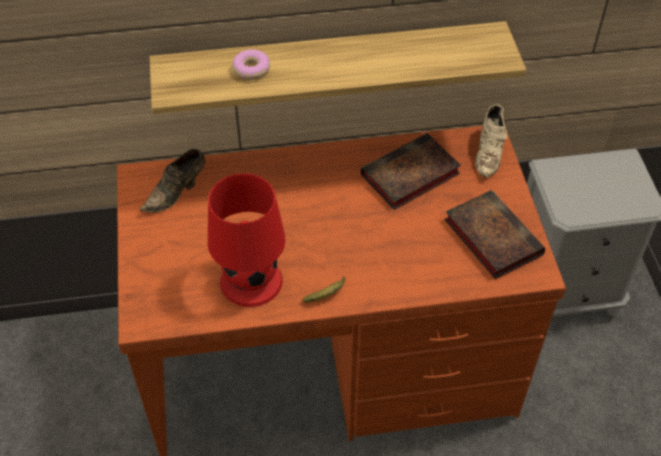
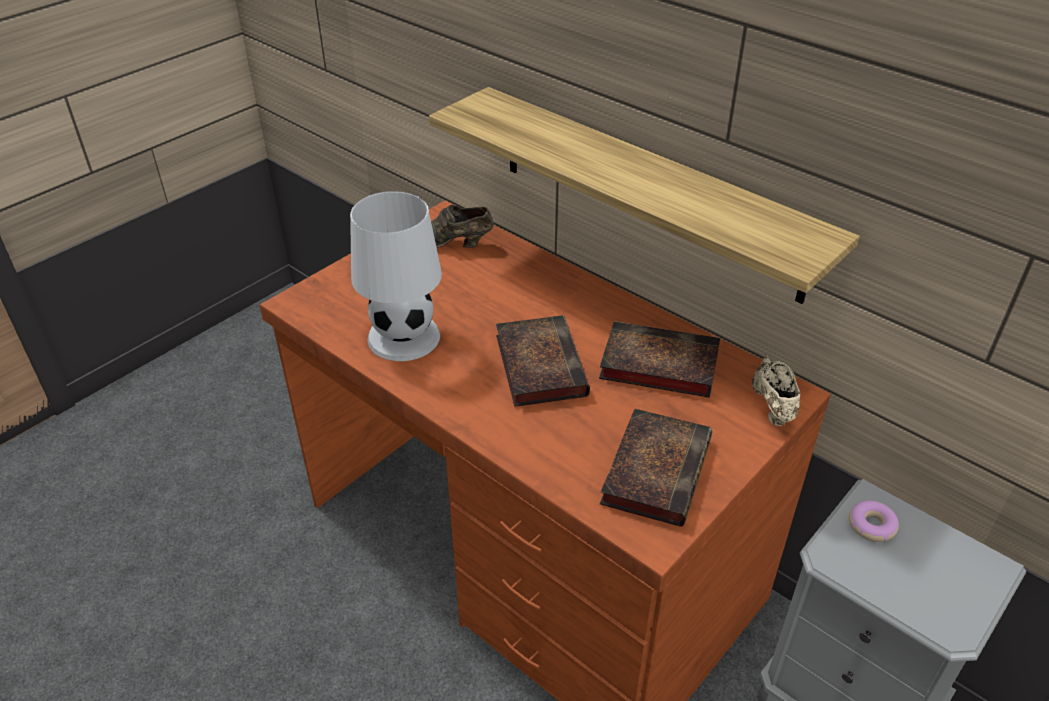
camera: 50 degrees right, 10 degrees down
(251, 69) = (544, 134): donut -> donut (871, 526)
(251, 281) = (403, 337): red table lamp -> white table lamp
(327, 294) = (440, 392): banana -> none
(351, 229) = (538, 364): none -> book
(489, 152) = (771, 404): beige shoe -> beige shoe turned 120 degrees clockwise

